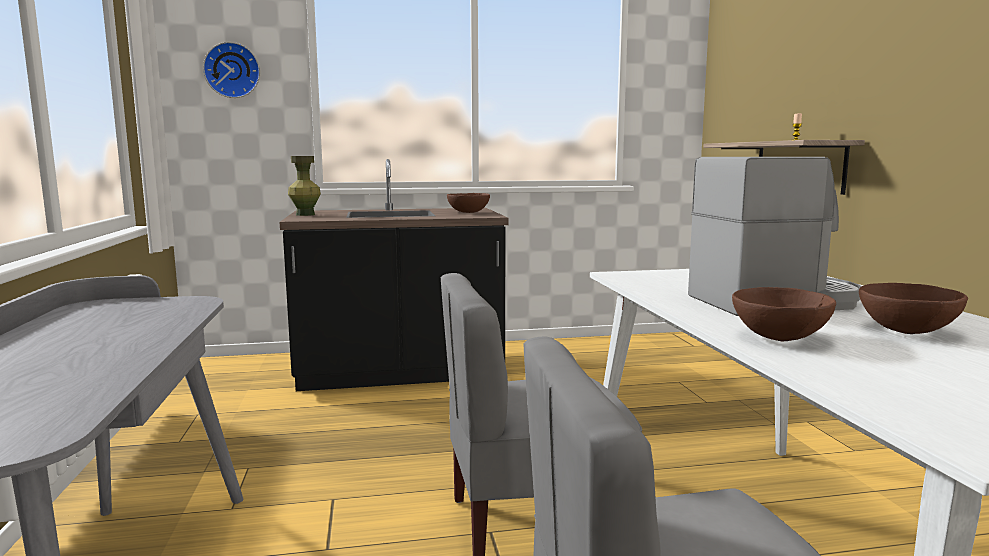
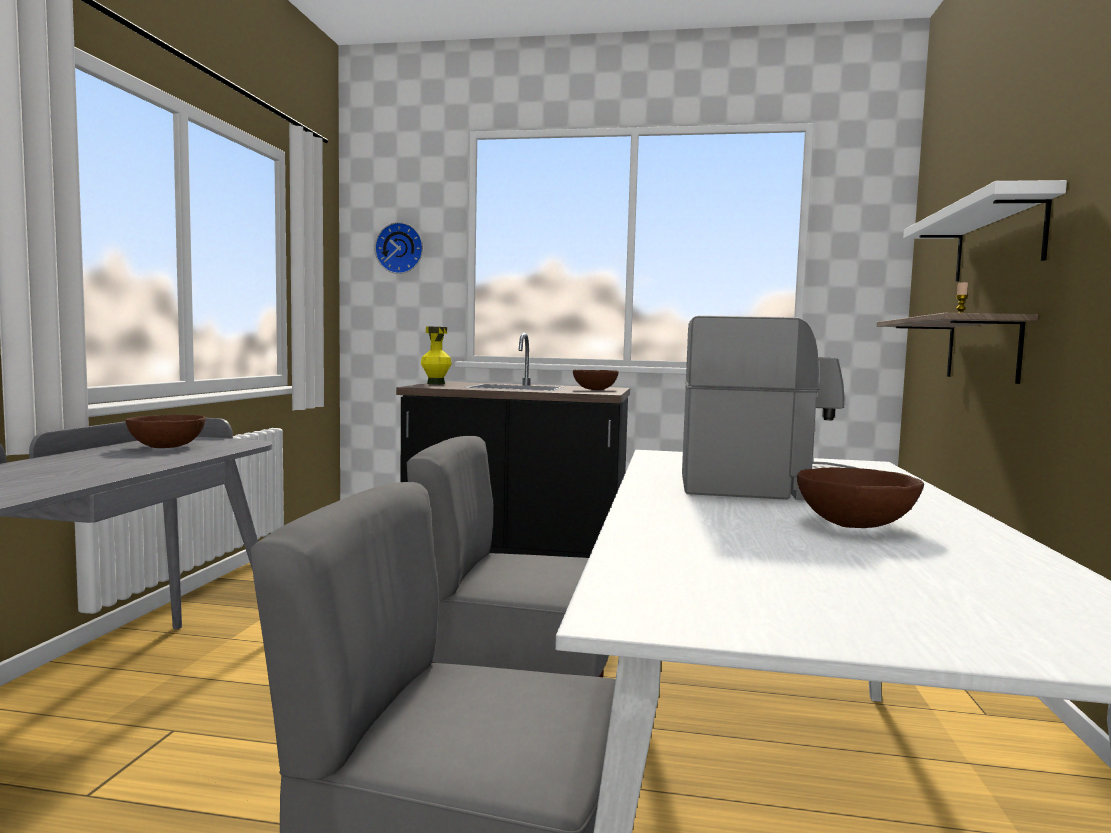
camera: 20 degrees right, 5 degrees down
(305, 214) = (436, 384): green vase -> yellow vase
(780, 337) = (682, 513): brown bowl -> brown bowl (168, 447)
(815, 78) = (998, 240): none -> white shelf

